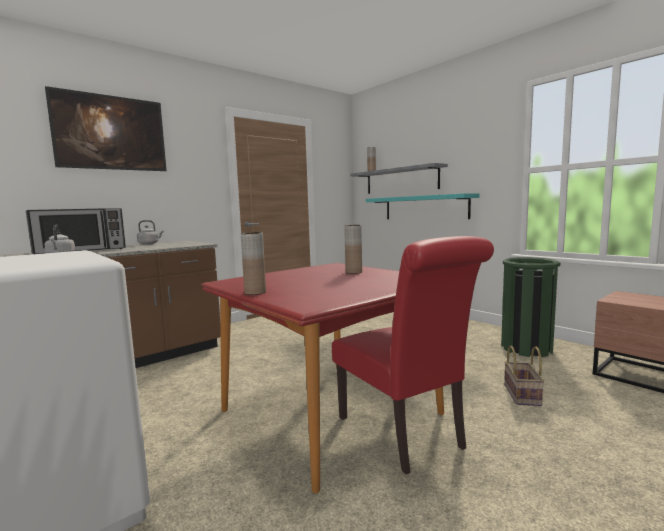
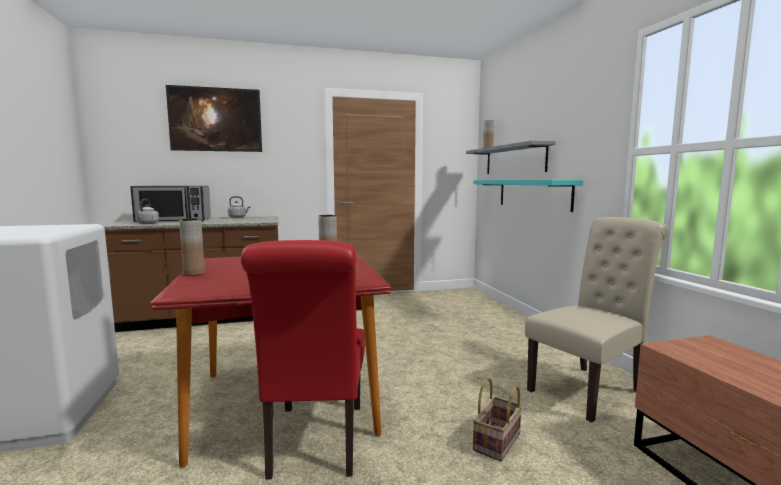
camera: 25 degrees right, 0 degrees up
(526, 348) = (589, 389): green trash can -> beige chair

